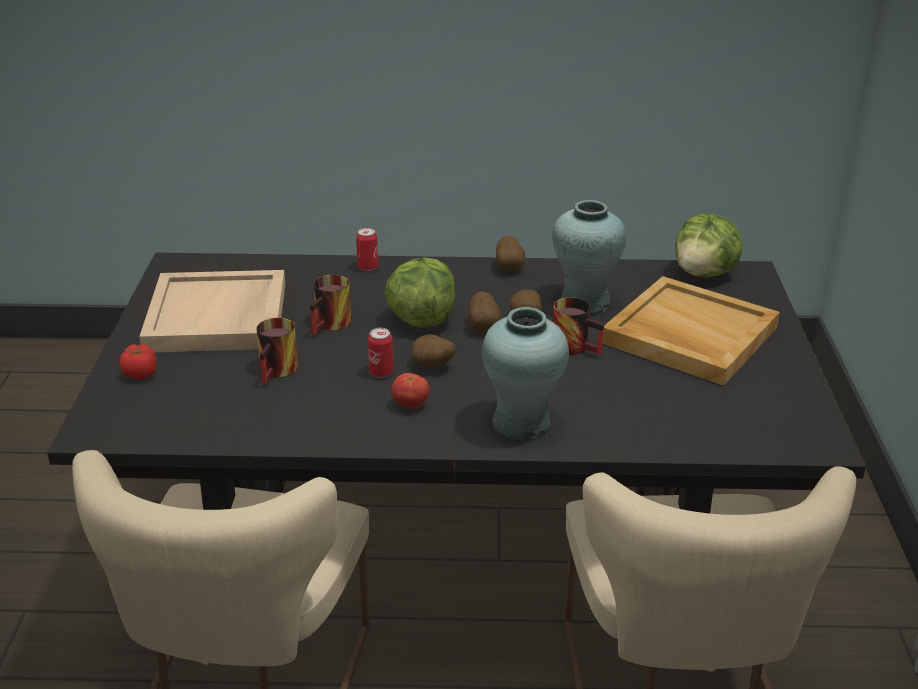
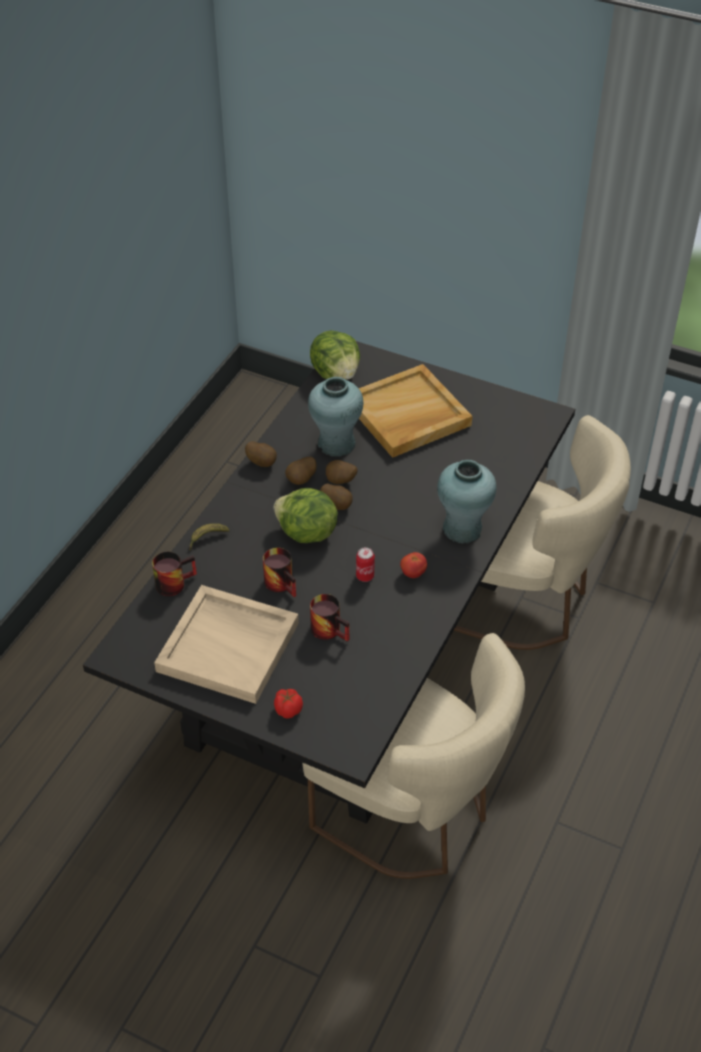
camera: 65 degrees left, 15 degrees up
(368, 267) = (207, 538): can -> banana
(432, 367) = (373, 548): potato -> potato (302, 480)
(577, 346) = (389, 470): mug -> mug (174, 581)

